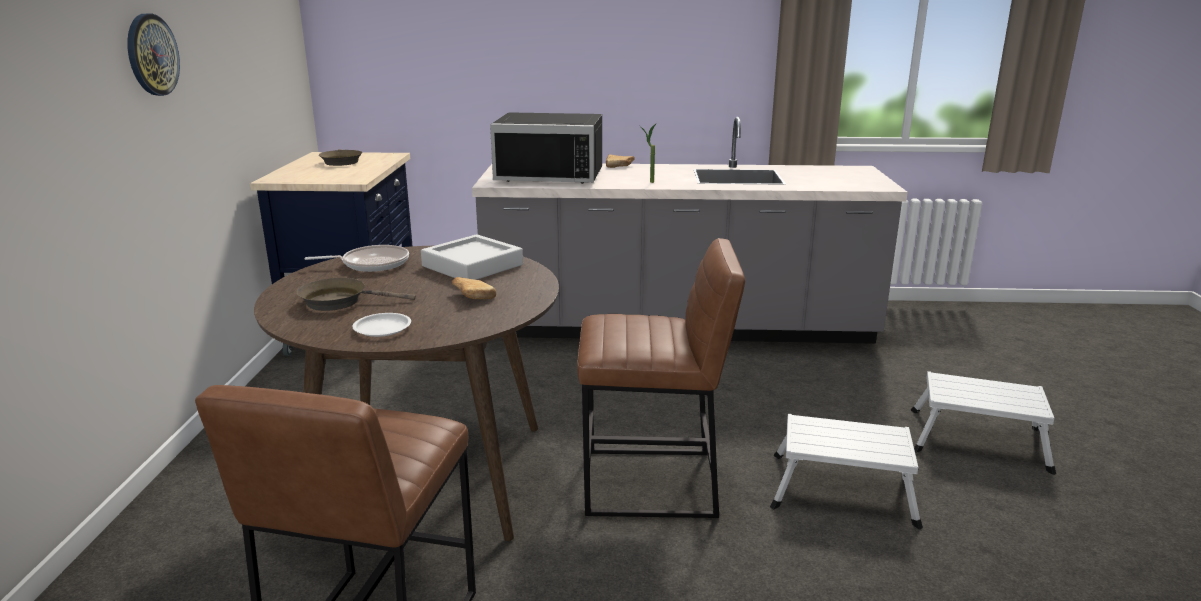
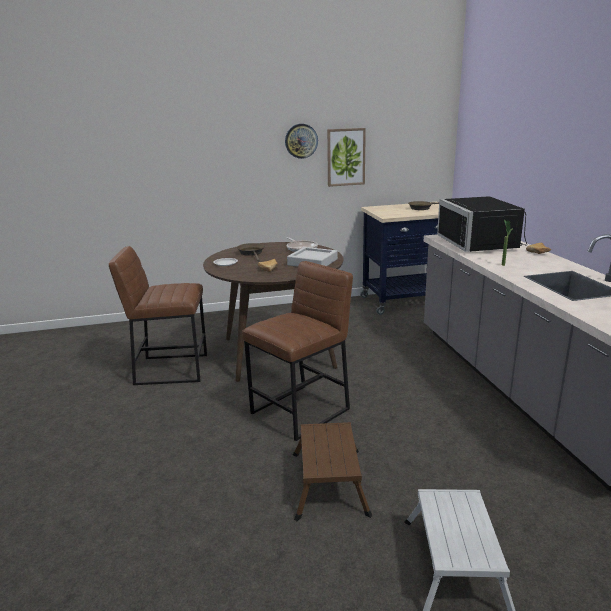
camera: 75 degrees right, 0 degrees up
(213, 85) = (345, 157): none -> picture
(652, 482) = (301, 410): brown chair -> brown chair turned 120 degrees counterclockwise
(843, 489) = (329, 483): white step ladder -> brown step ladder

